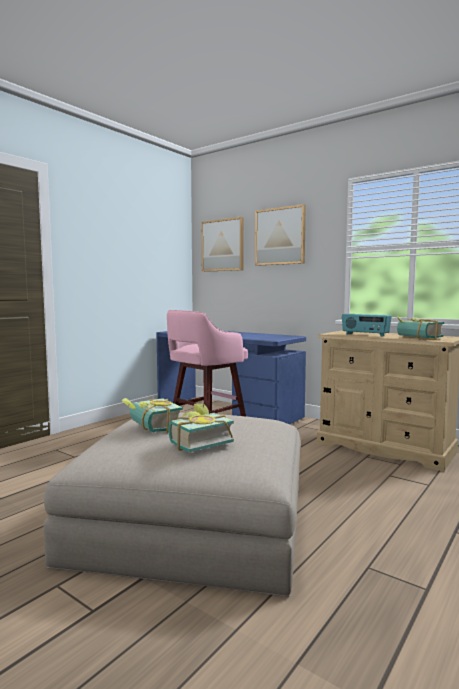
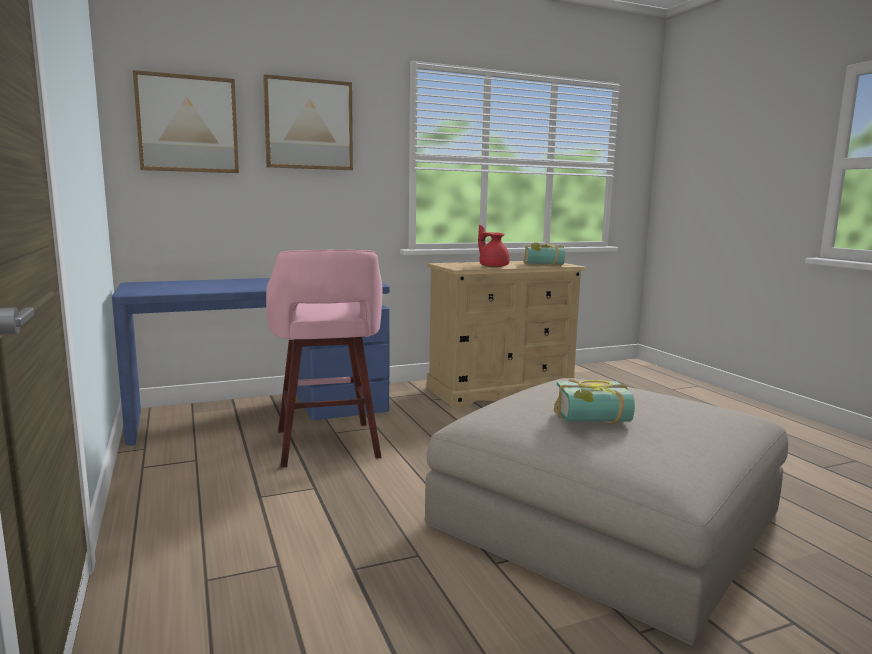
camera: 60 degrees left, 5 degrees up
(198, 443) = (673, 413): book -> none
(365, 335) = (493, 266): radio -> red teapot

